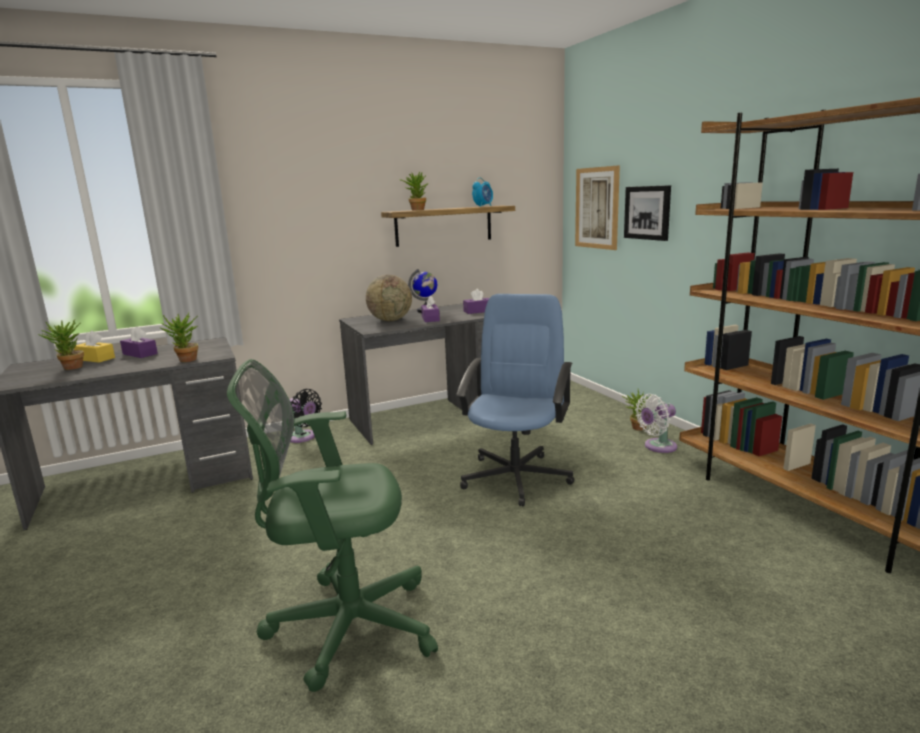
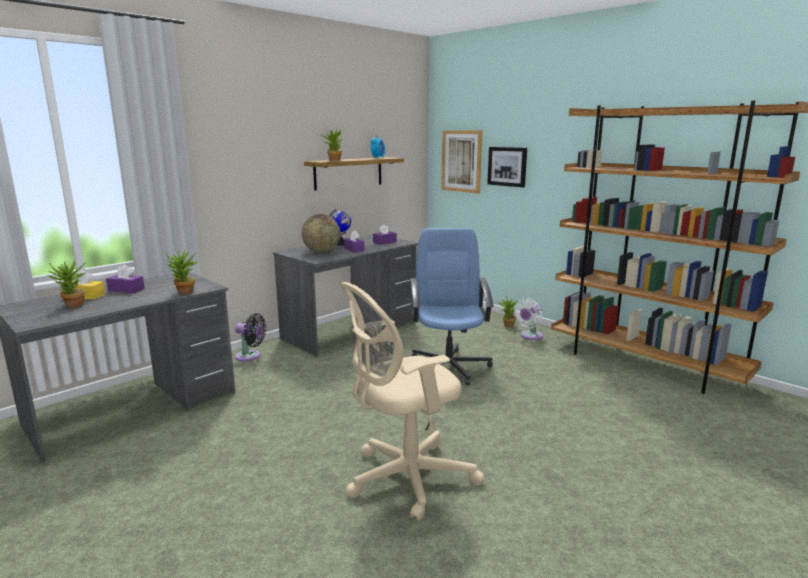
camera: 20 degrees left, 0 degrees up
(343, 626) = (405, 479): green office chair -> beige office chair

